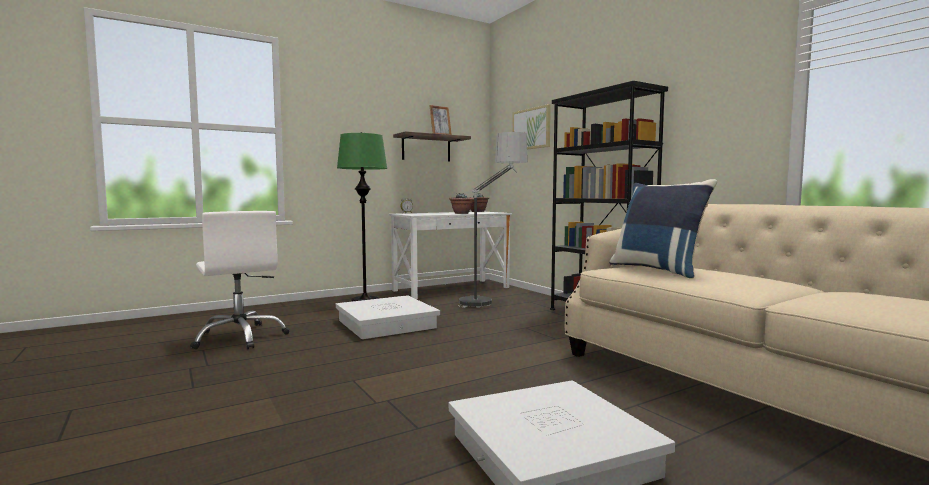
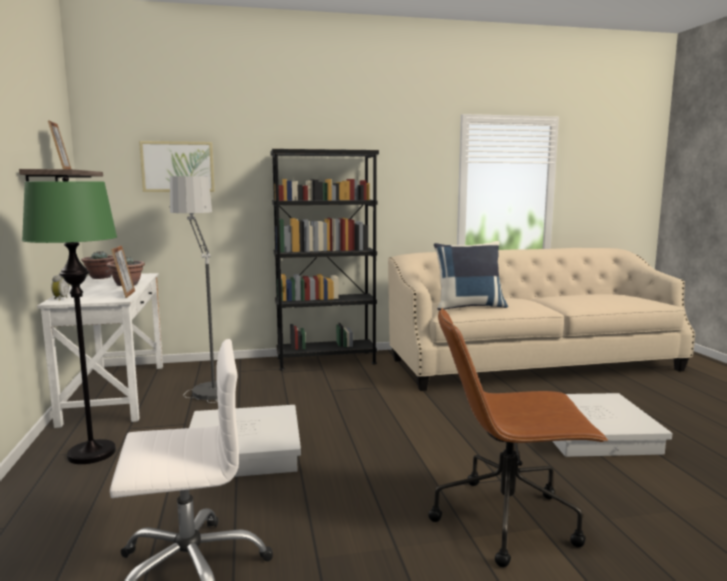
camera: 70 degrees left, 5 degrees up
(298, 409) = (508, 519): none -> brown office chair
(429, 214) = (125, 294): none -> picture frame

